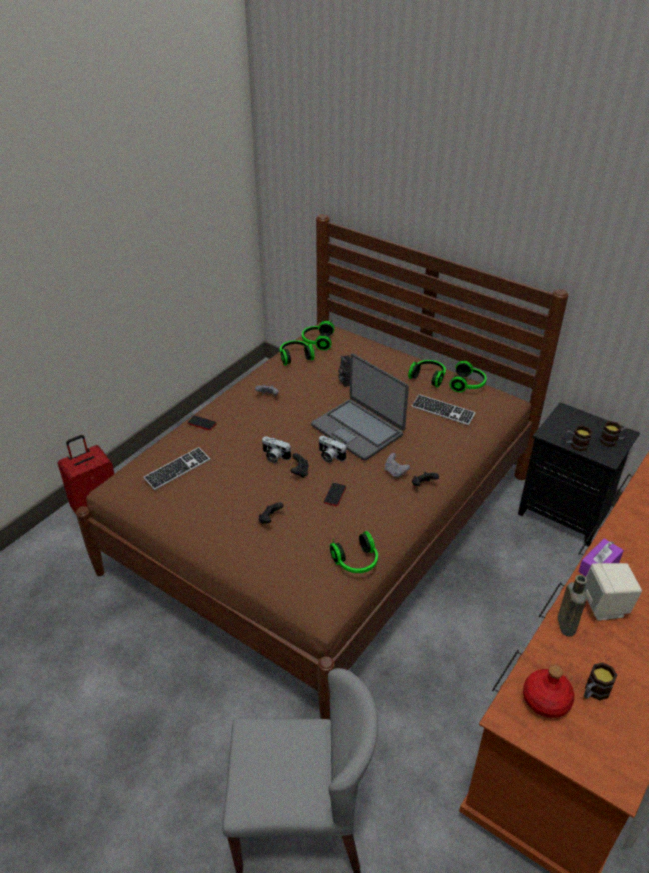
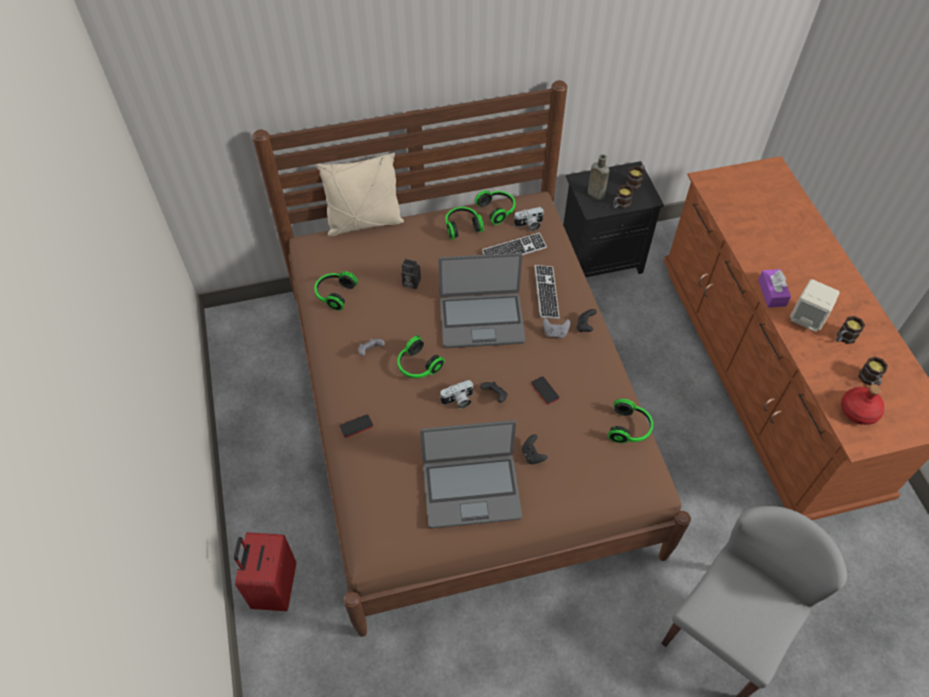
camera: 50 degrees left, 15 degrees up
(177, 469) = (404, 485): keyboard -> keyboard (546, 292)
(206, 504) = (471, 490): none -> laptop
(317, 341) = (329, 263): headphones -> headphones (417, 366)
(329, 456) = (495, 362): camera -> camera (529, 225)
(372, 338) = (364, 223): none -> beige pillow
(565, 624) = (806, 350): brown bottle -> brown bottle (594, 194)
(619, 646) = (843, 338): none -> mug

